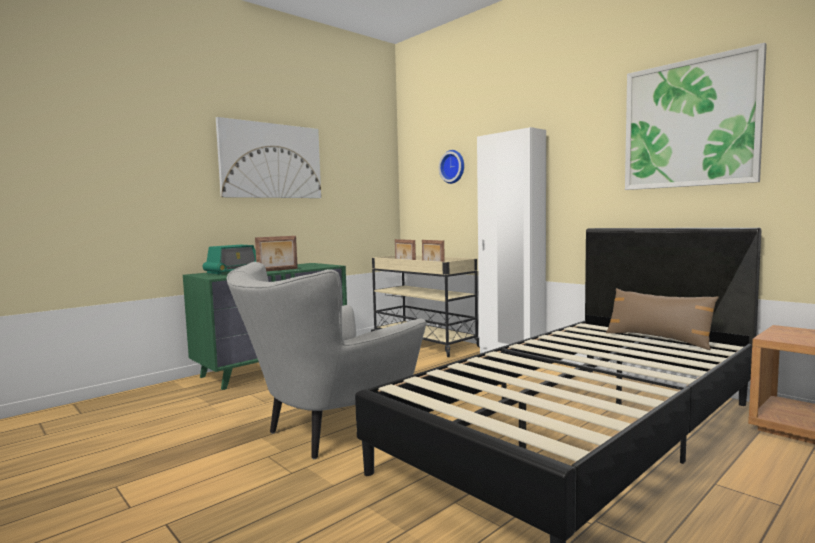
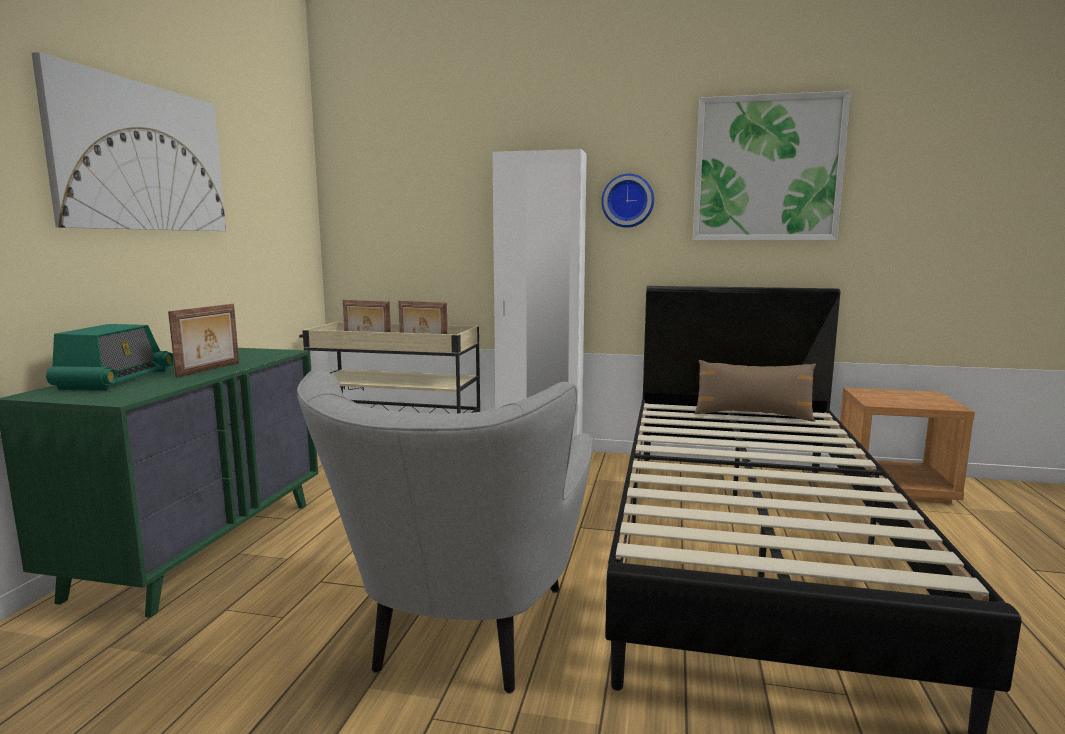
camera: 35 degrees left, 5 degrees up
(453, 167) = (429, 191): wall clock -> wall clock (628, 201)

